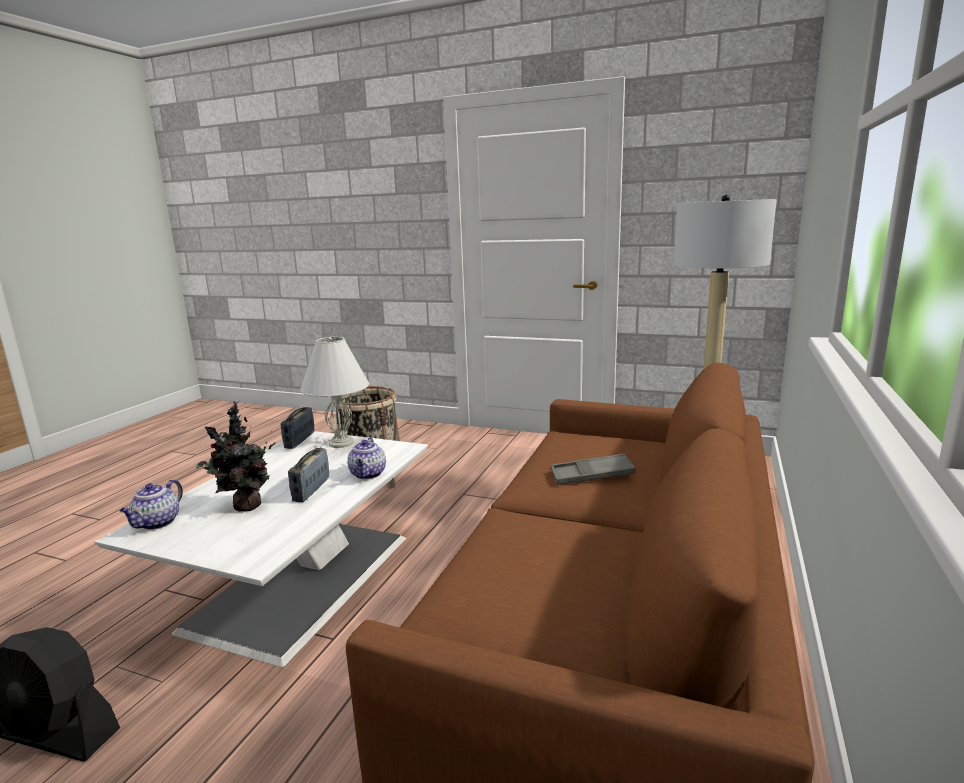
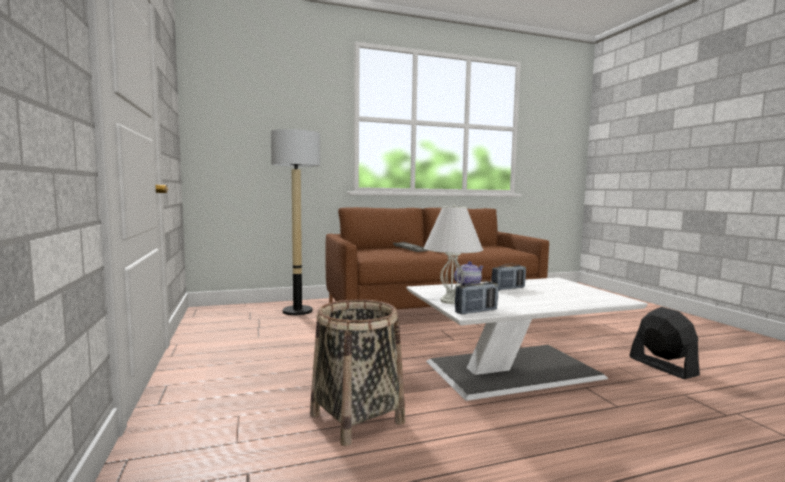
camera: 130 degrees left, 10 degrees down
(157, 523) = (608, 299): teapot -> none
(246, 507) = (551, 292): potted plant -> none

